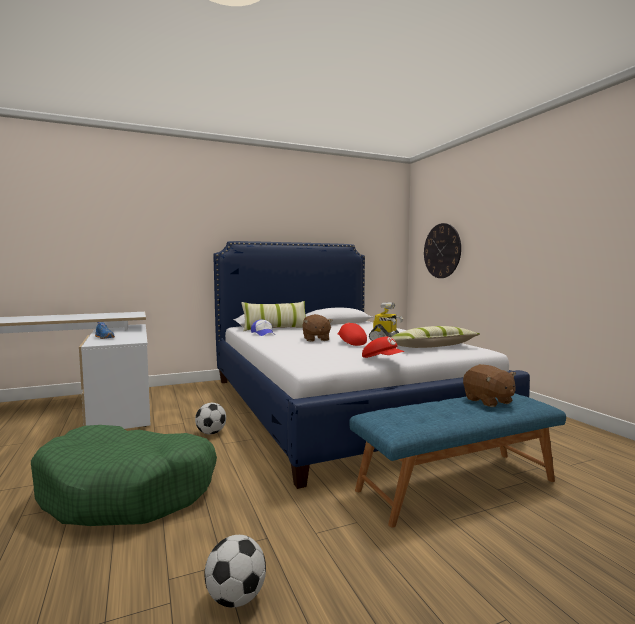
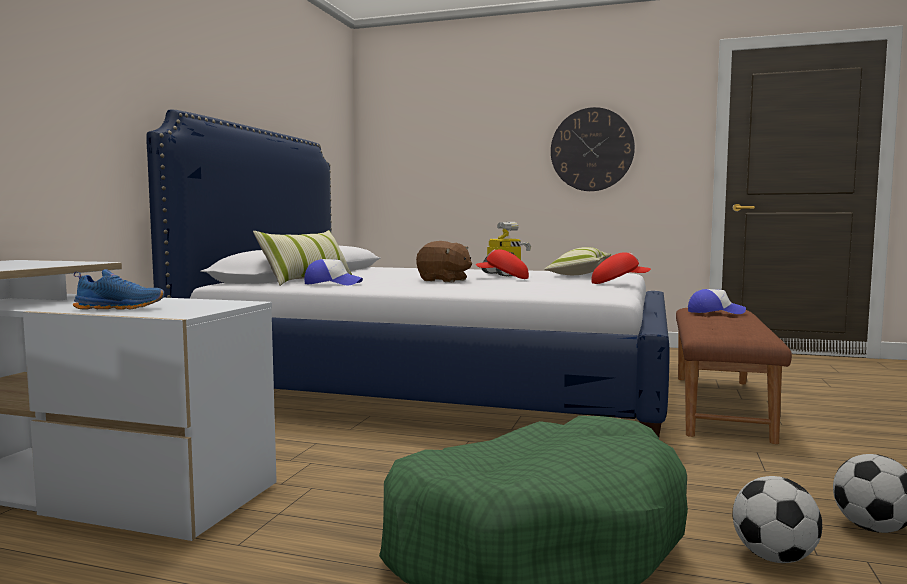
camera: 50 degrees left, 0 degrees up
(211, 433) = (397, 456): football -> football (773, 557)
(442, 251) = (429, 163): wall clock -> wall clock (592, 149)
(456, 484) = (718, 405): blue bench -> brown bench
(488, 401) = (715, 312): brown plush toy -> cap

